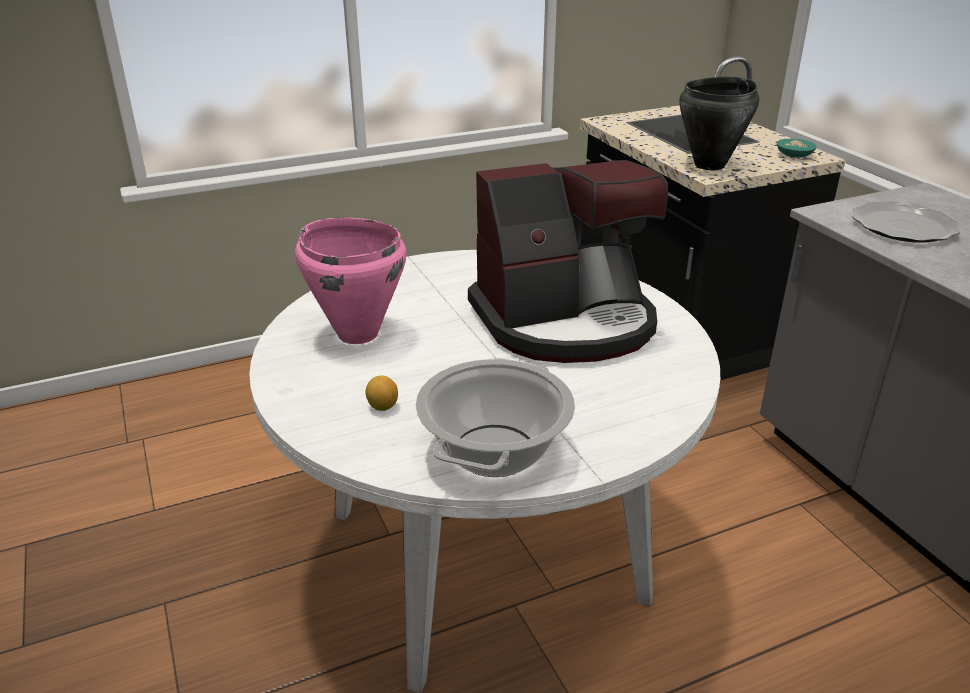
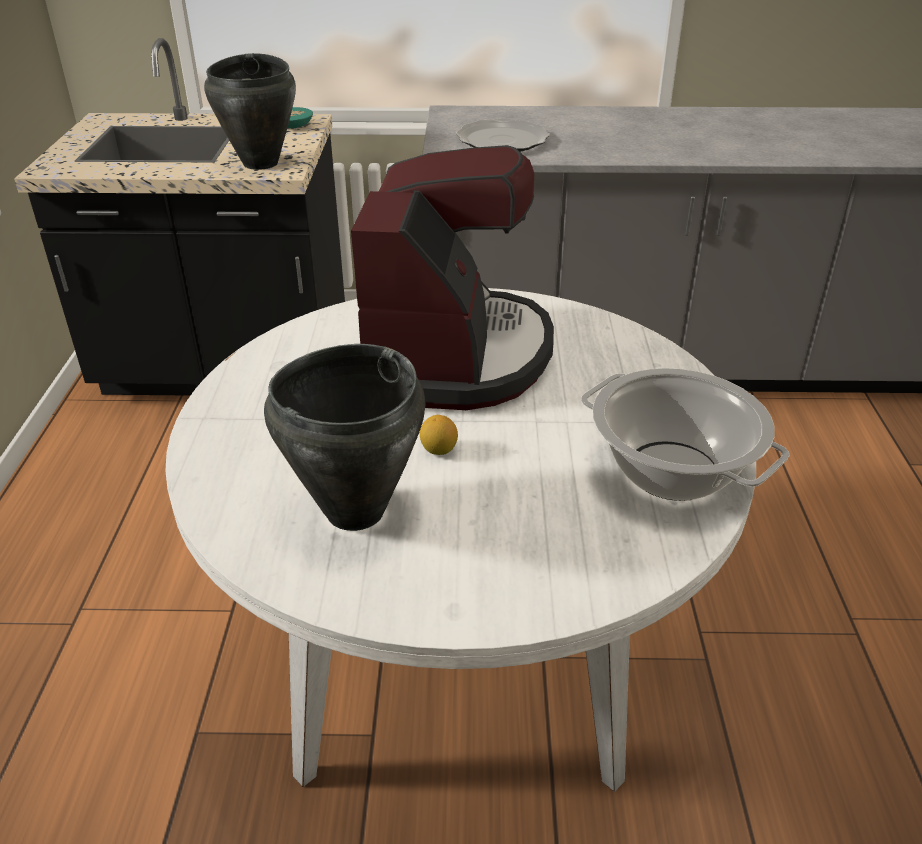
camera: 65 degrees left, 5 degrees up
(357, 333) = (353, 511): pink cooking pot -> black cooking pot
(382, 406) = (545, 530): lemon -> lemon (439, 450)

